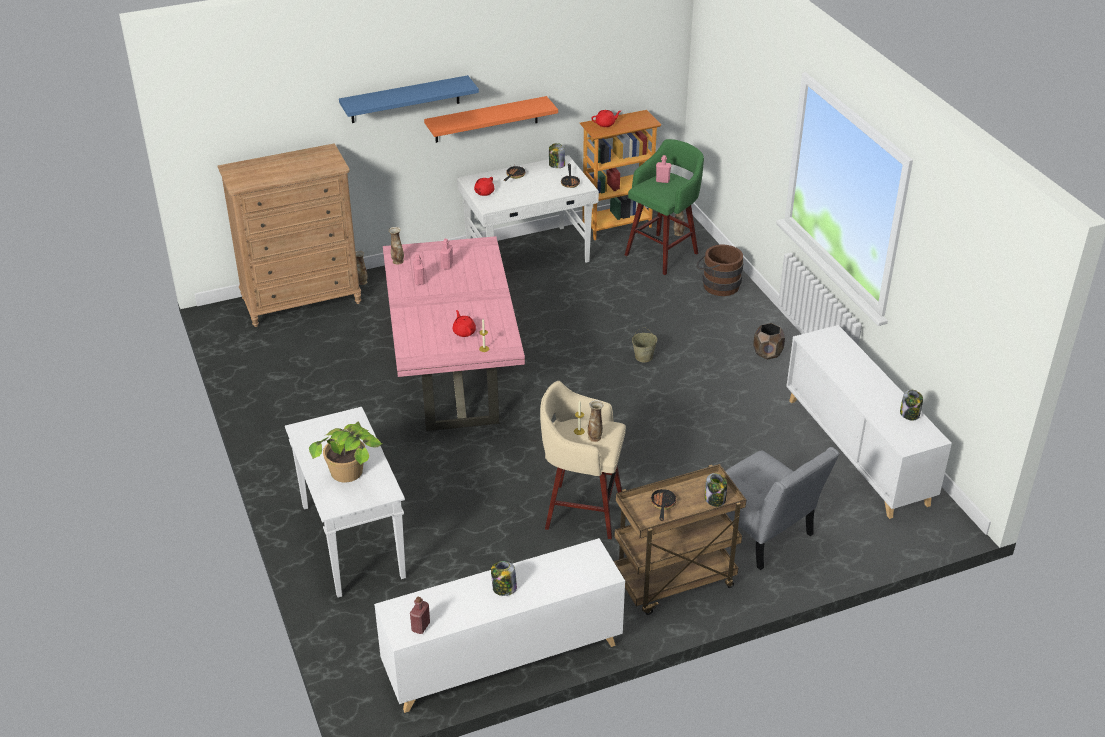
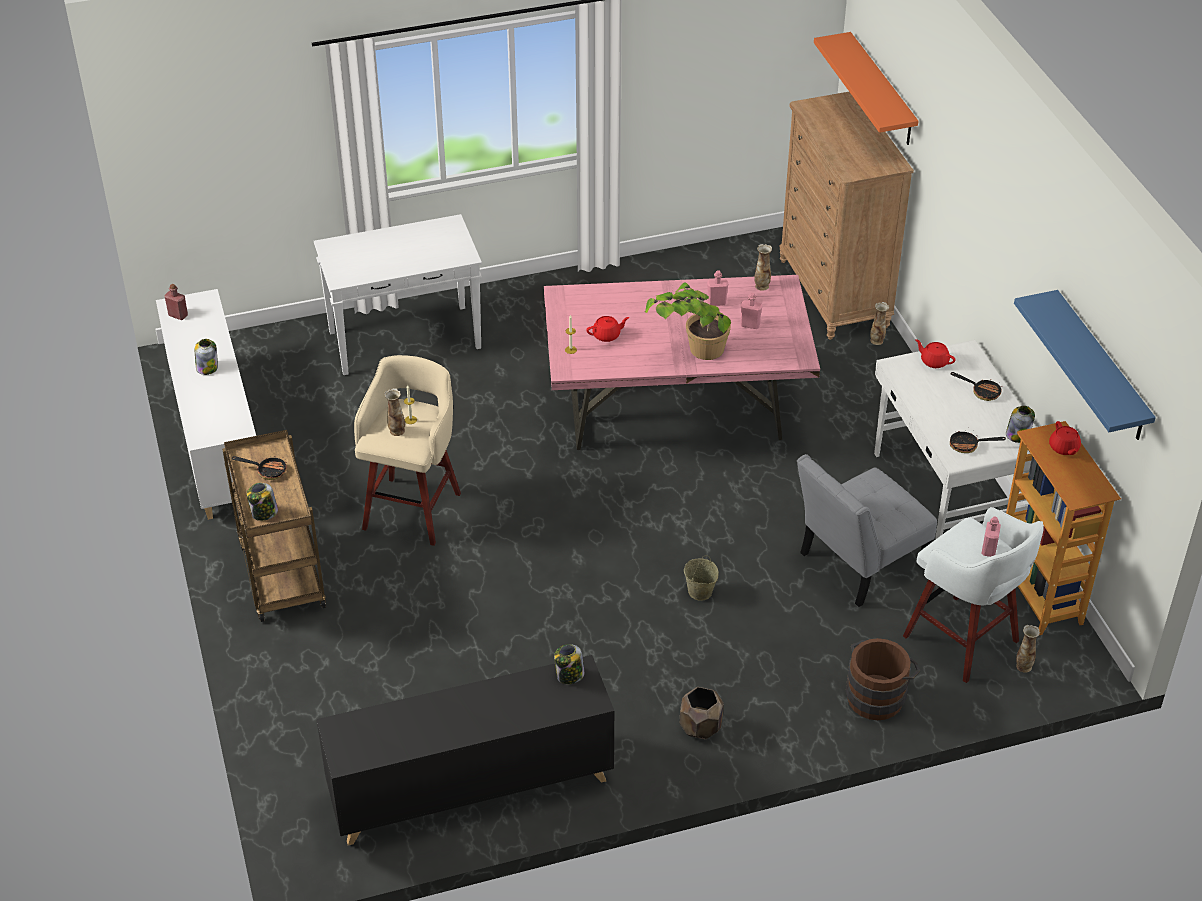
camera: 95 degrees right, 5 degrees up
(352, 482) = (361, 257): potted plant -> potted plant (689, 353)
(405, 99) = (965, 191): blue shelf -> blue shelf (1101, 367)
(486, 119) = (1008, 304): orange shelf -> orange shelf (881, 90)
(663, 253) = (963, 641): green stool -> white stool
(762, 534) = (337, 662): grey chair -> grey chair (858, 563)
(857, 451) = (470, 788): white cabinet -> black cabinet
(910, 414) = (399, 746): jar -> jar (569, 675)

